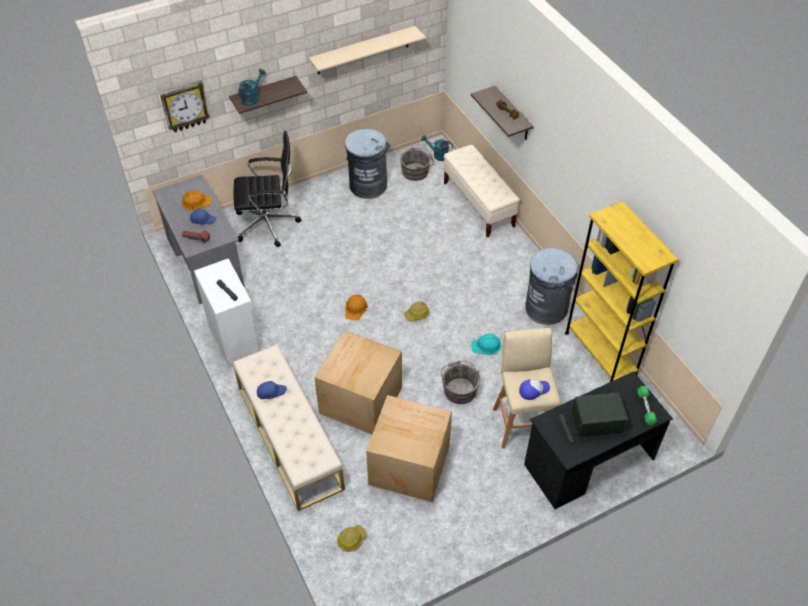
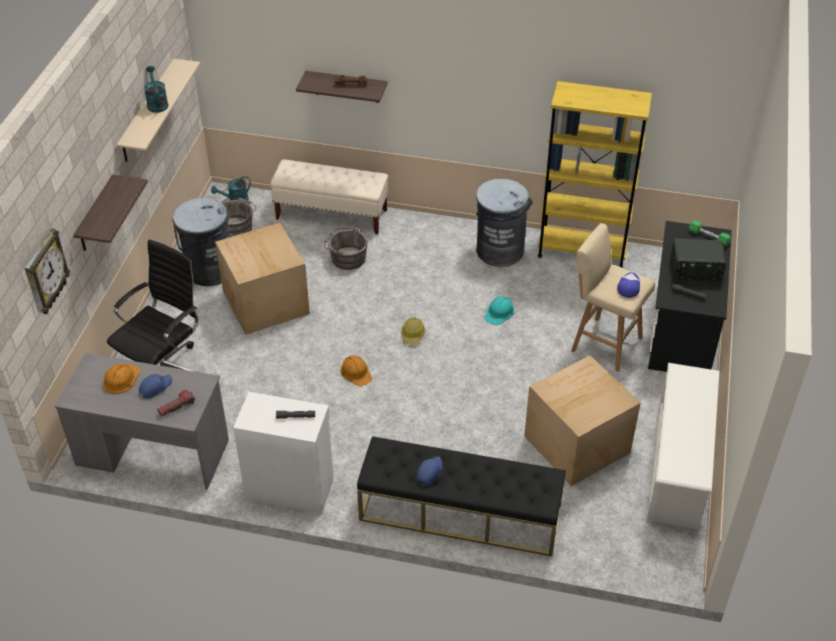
camera: 50 degrees left, 5 degrees down
(252, 97) = (101, 220): turquoise watering can -> turquoise watering can (157, 103)
(289, 437) = (459, 513): beige bench -> black bench
(351, 539) = (619, 534): hard hat -> none
(359, 401) = (469, 436): cardboard box -> cardboard box (265, 303)
(445, 540) = (677, 468): none -> white shoe rack
(459, 389) = (527, 359): grey bucket -> grey bucket (346, 257)
(597, 421) = (695, 271): radio -> radio turned 120 degrees counterclockwise

